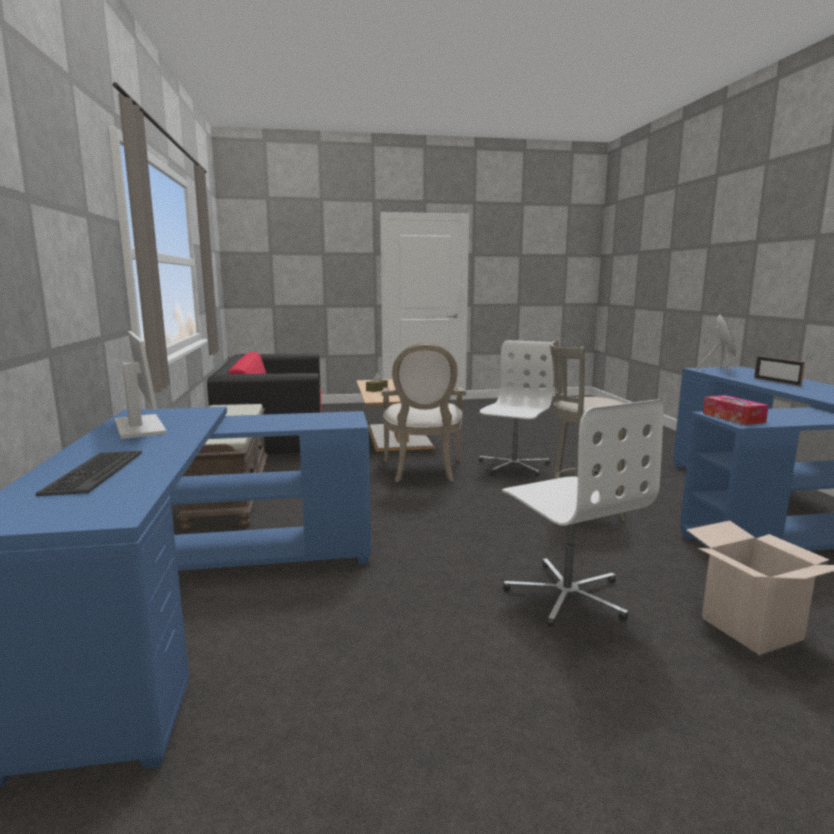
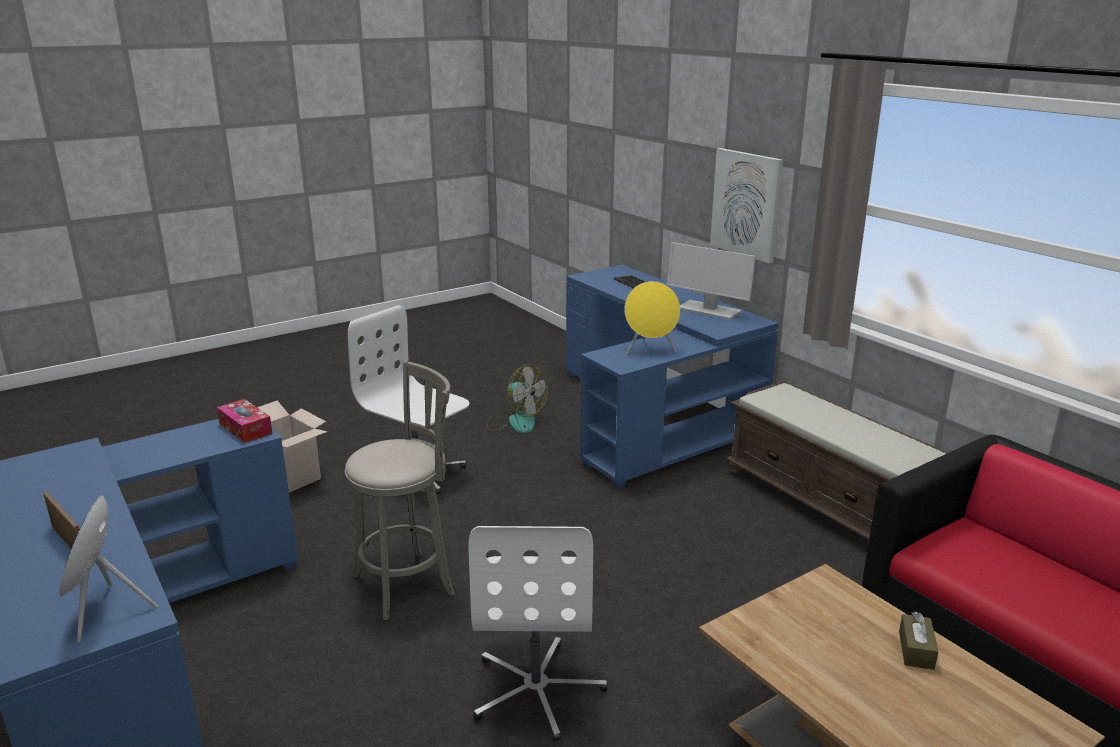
camera: 155 degrees right, 10 degrees up
(68, 276) = (746, 204): none -> picture
(296, 420) = (650, 351): none -> yellow speaker
(391, 649) = (515, 421): none -> fan
(423, 471) = (668, 621): armchair -> none

